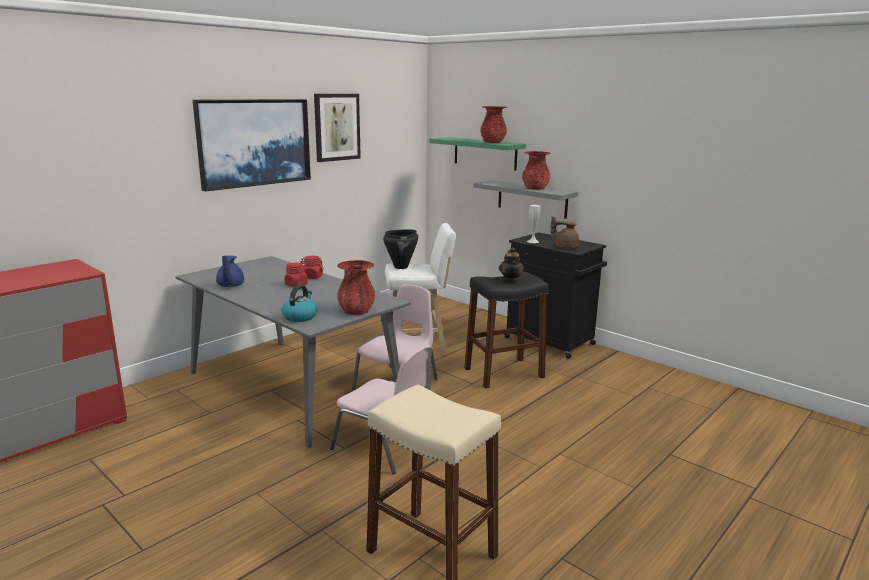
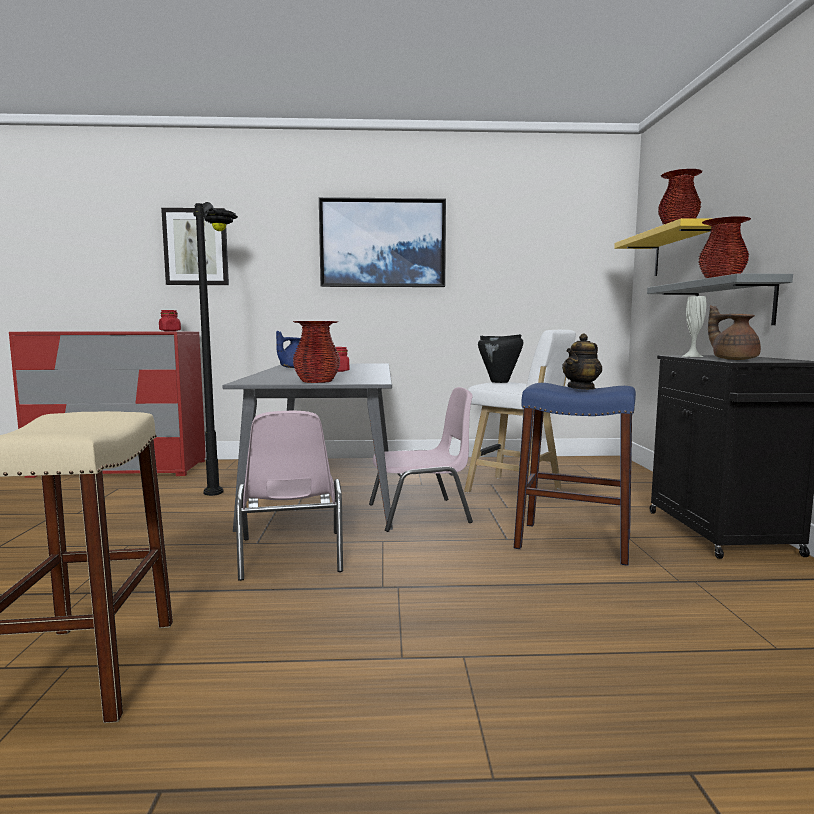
camera: 45 degrees right, 10 degrees down
(174, 407) = (226, 477): none -> black floor lamp
(300, 317) = (262, 379): kettle -> none
(312, 277) = (370, 370): red jar -> red jar (170, 331)
(337, 127) = (489, 232): picture -> picture (196, 247)
(485, 153) = (683, 251): green shelf -> yellow shelf
(504, 373) = (573, 542): black stool -> blue stool

